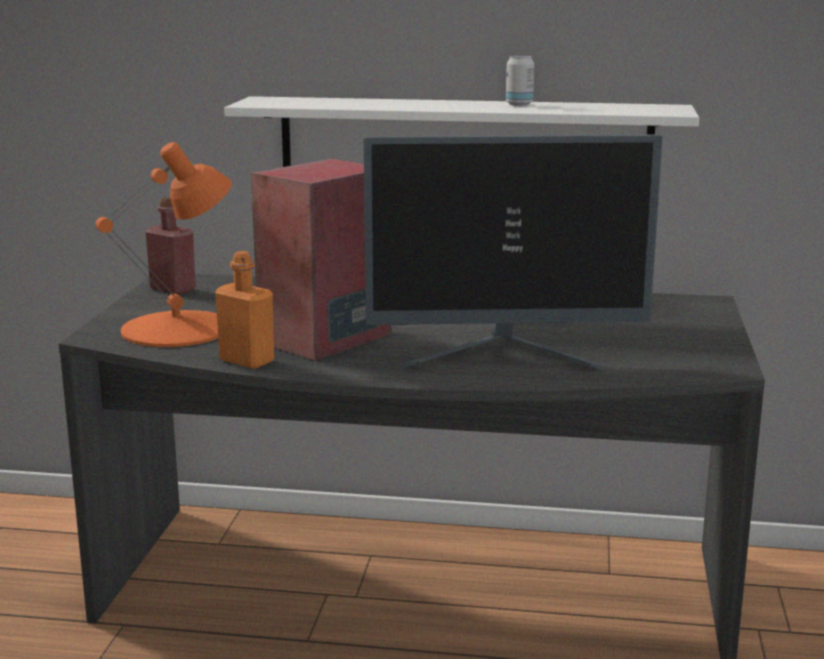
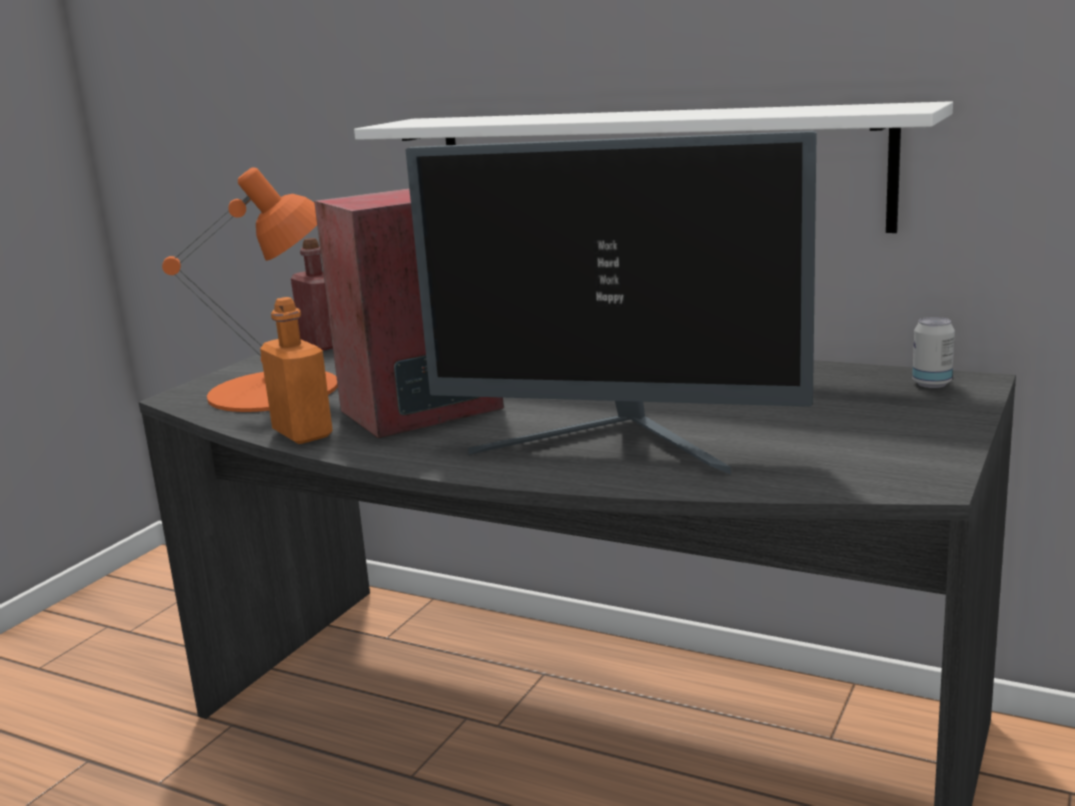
camera: 20 degrees right, 0 degrees up
(519, 104) = (707, 111): can -> can (931, 384)

